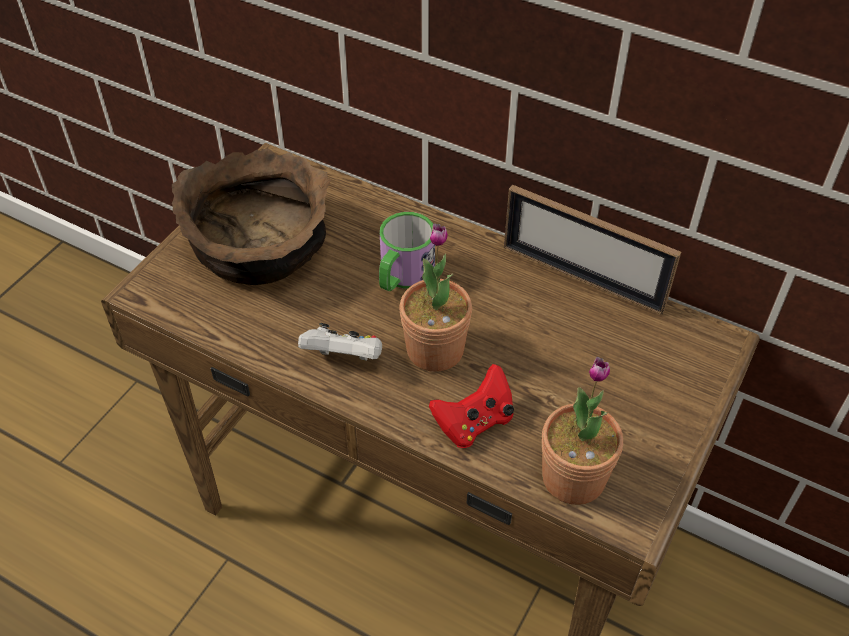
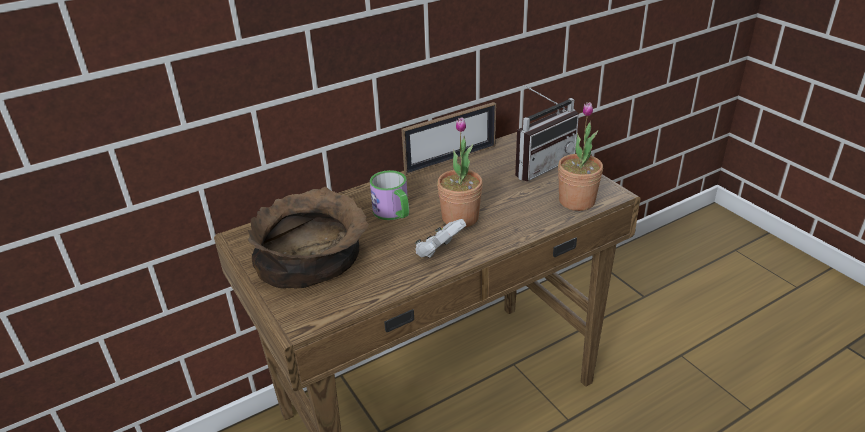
camera: 60 degrees left, 15 degrees down
(474, 422) = (521, 220): red game controller -> none
(649, 391) = (539, 164): none -> radio

